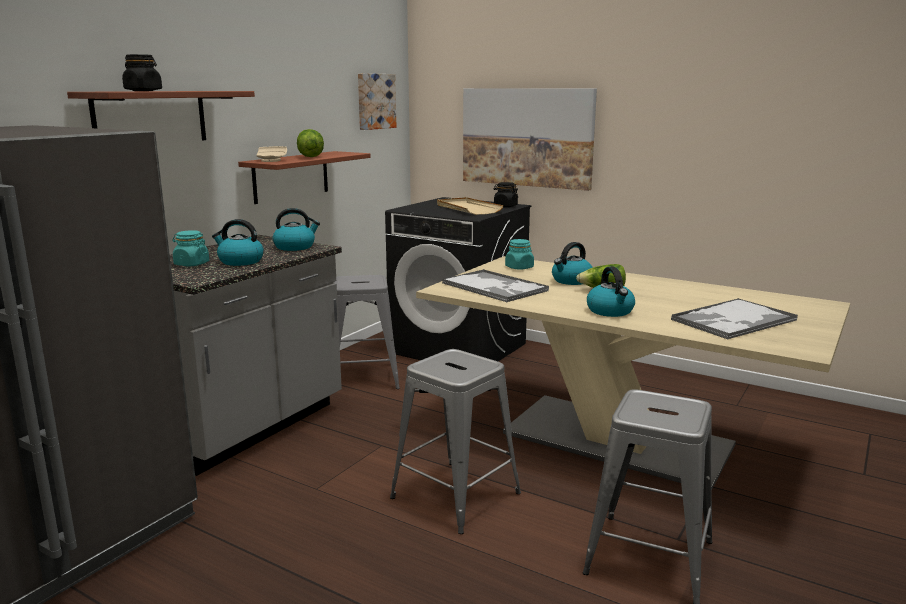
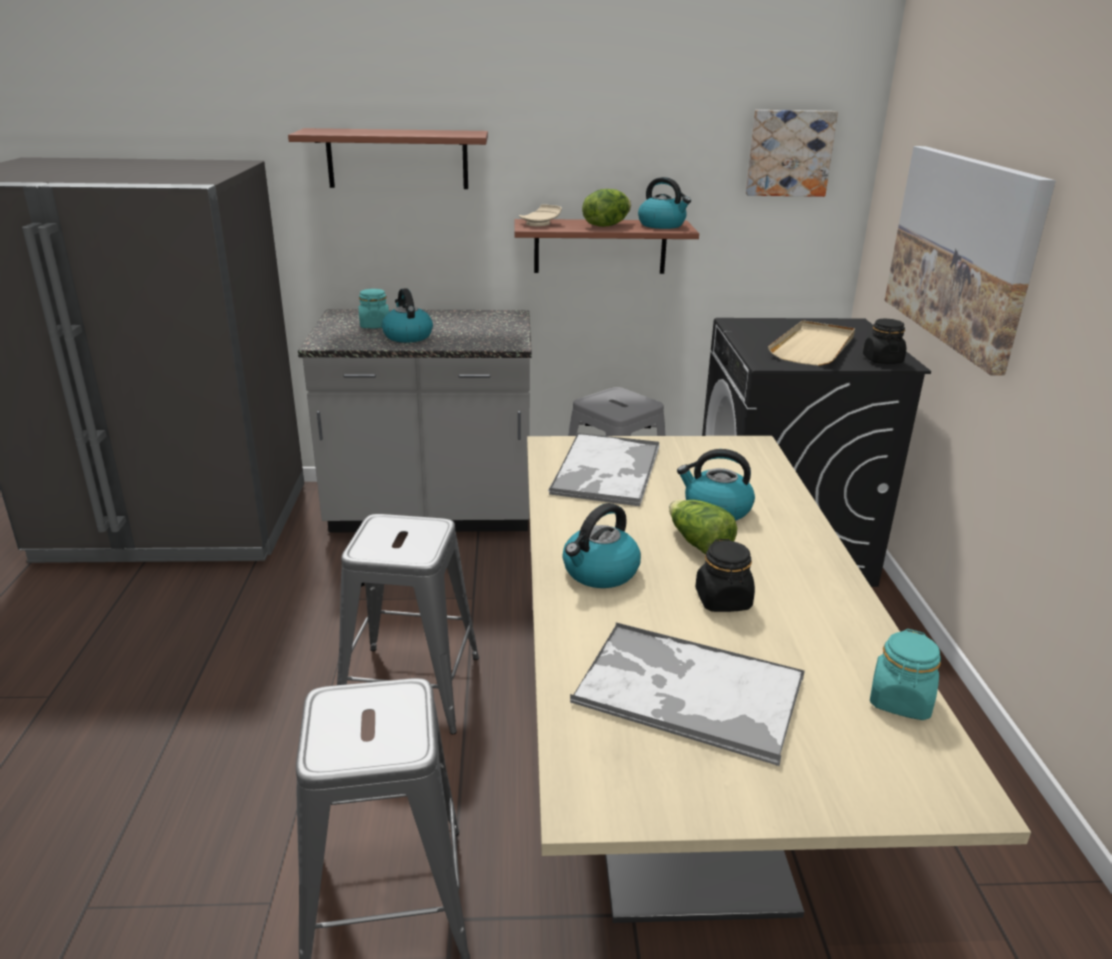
camera: 55 degrees right, 10 degrees up
(143, 91) = (355, 132): black jar -> black jar (723, 600)
(295, 247) = (496, 336): kettle -> kettle (662, 225)
(519, 267) = (726, 460): turquoise jar -> turquoise jar (900, 701)

